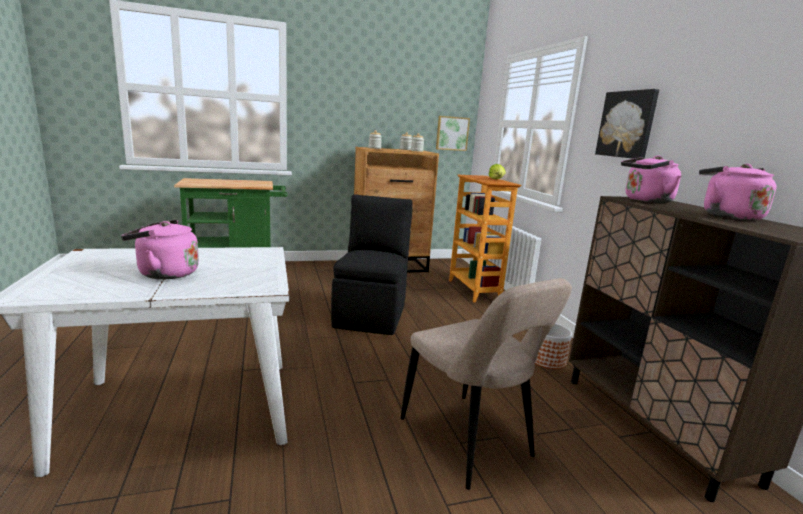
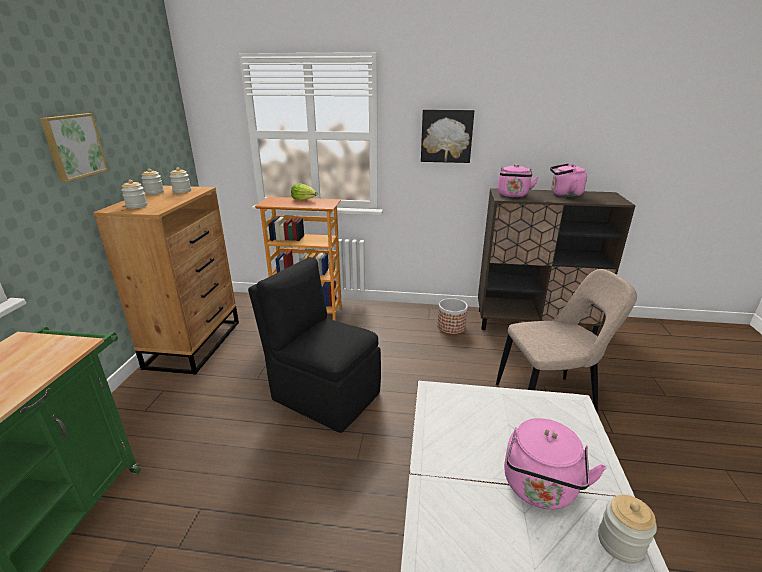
camera: 65 degrees left, 10 degrees up
(109, 291) = (620, 543): none -> jar
(452, 133) = (175, 153): picture -> picture (73, 146)

